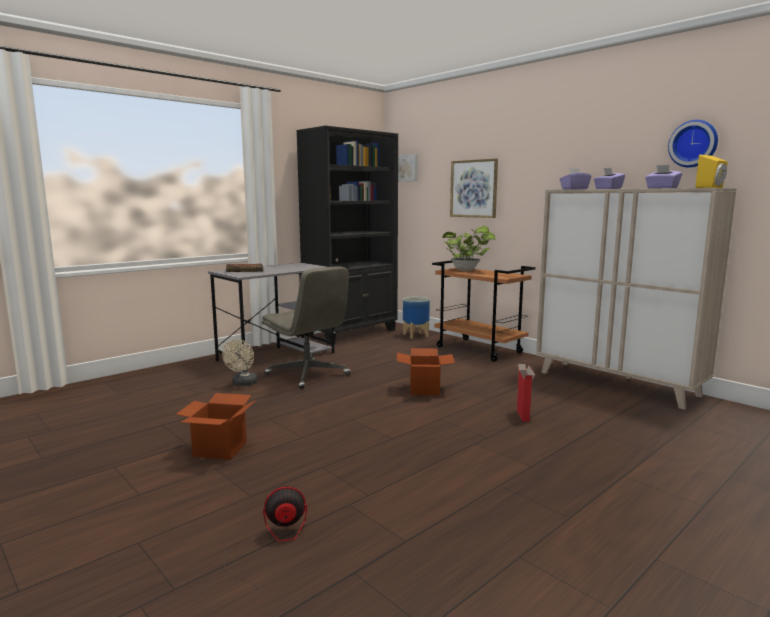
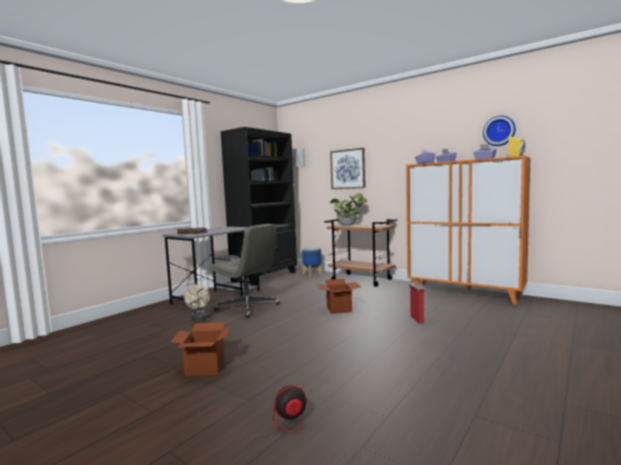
camera: 10 degrees left, 5 degrees down
(617, 383) = (465, 293): beige cabinet -> orange cabinet

